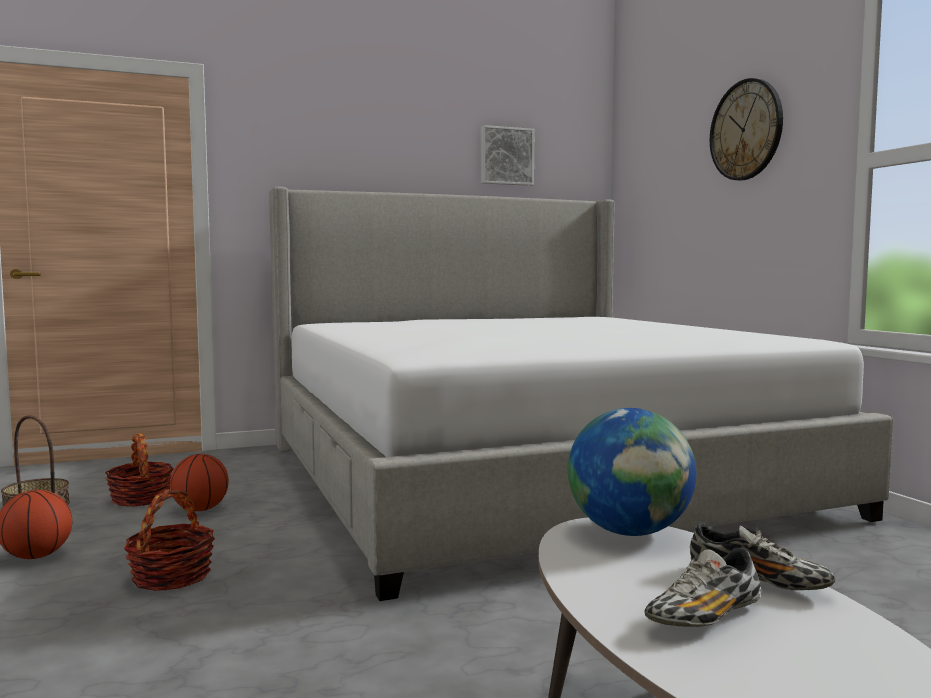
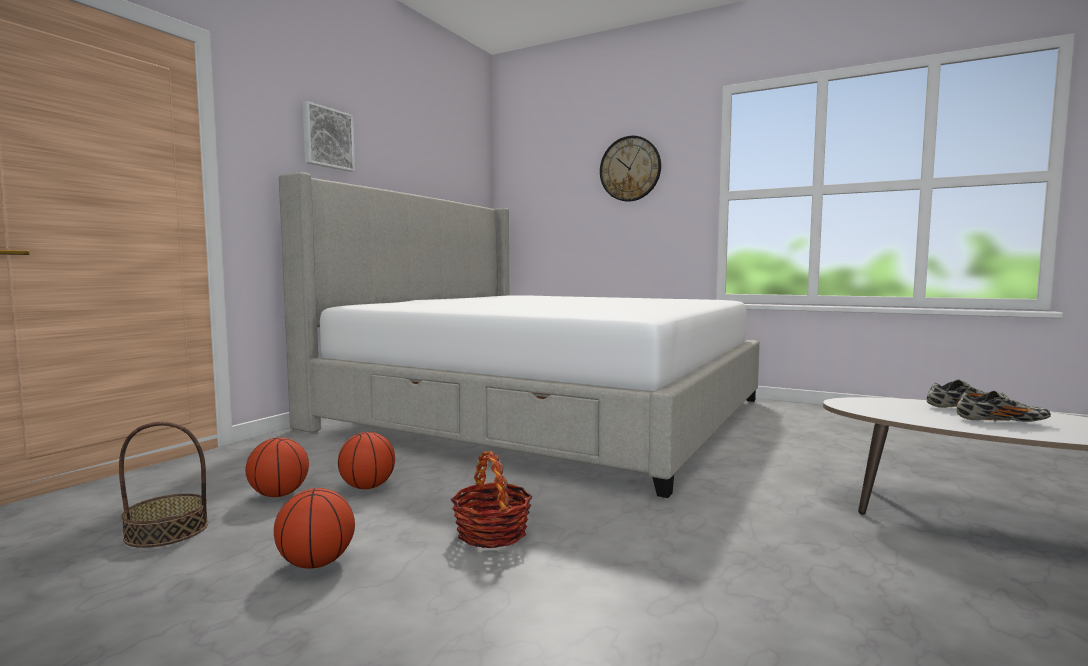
camera: 40 degrees left, 0 degrees up
(141, 499) = (278, 495): basket -> basketball
(506, 156) = (438, 167): picture -> picture (327, 138)
(629, 532) = (862, 402): globe -> none
(704, 618) = (1001, 422): shoe -> shoe turned 90 degrees counterclockwise

